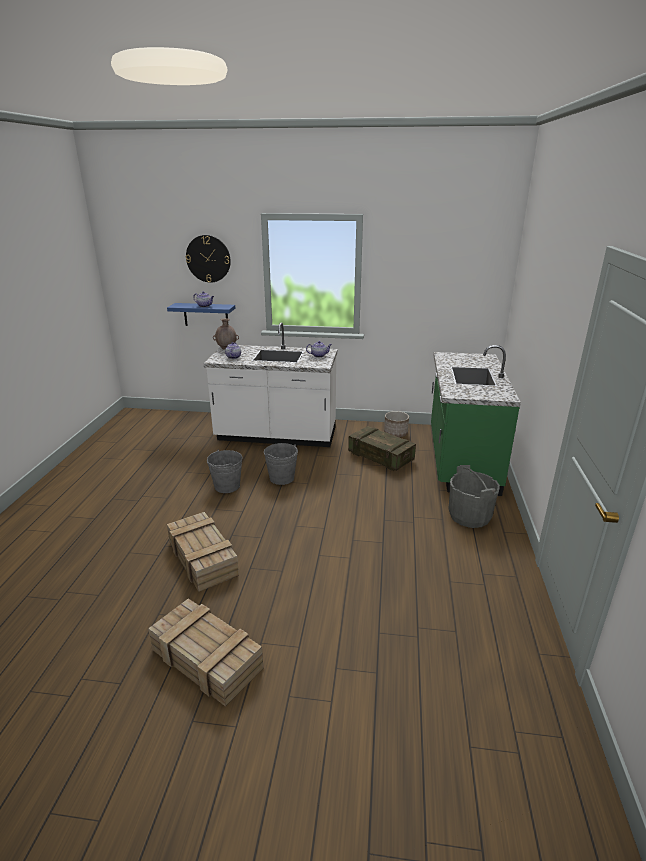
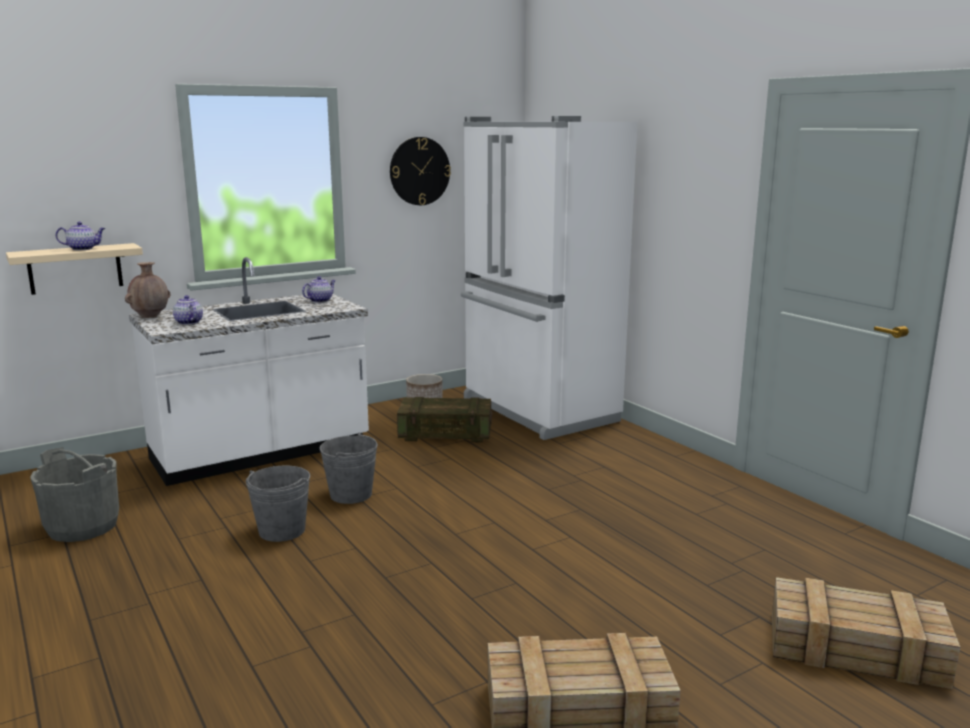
camera: 40 degrees left, 10 degrees down
(203, 559) = (390, 618): crate -> crate (858, 649)
(206, 315) = (75, 268): blue shelf -> beige shelf
(208, 258) = (77, 164): wall clock -> wall clock (419, 171)
(460, 460) = (537, 410): green counter -> white fridge
(469, 516) = (625, 454): grey bucket -> grey bucket (83, 526)

